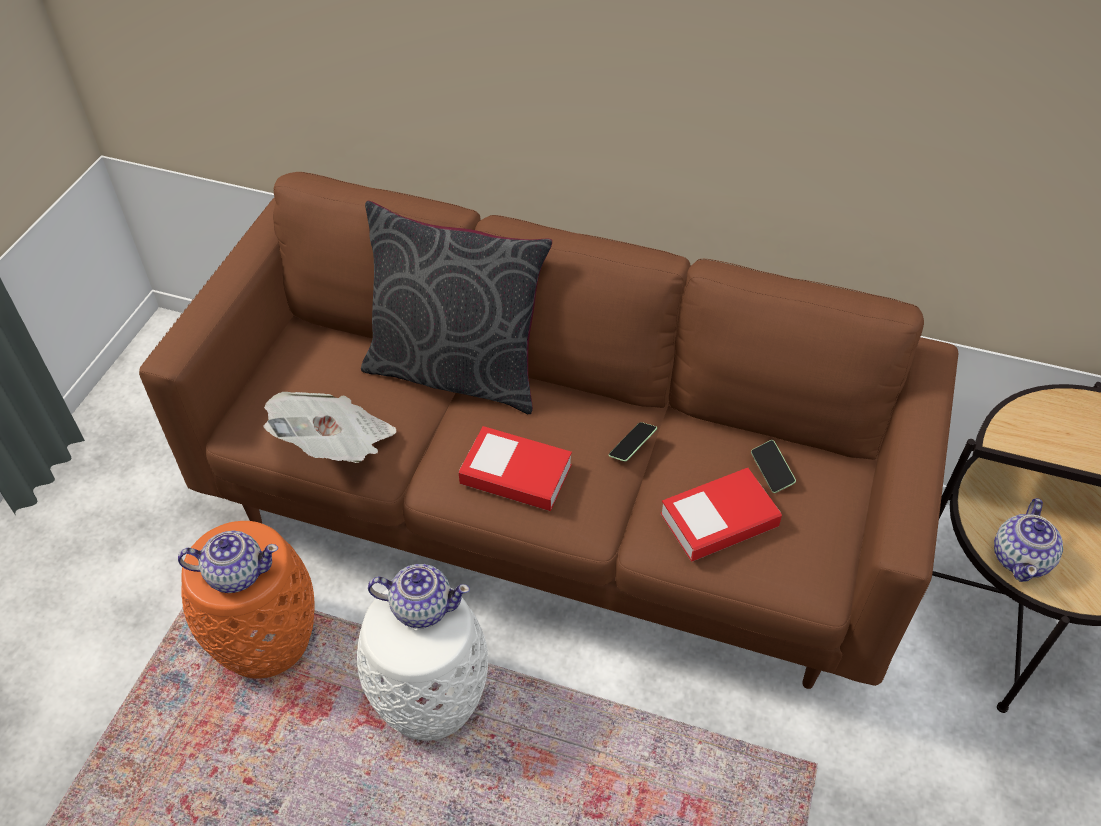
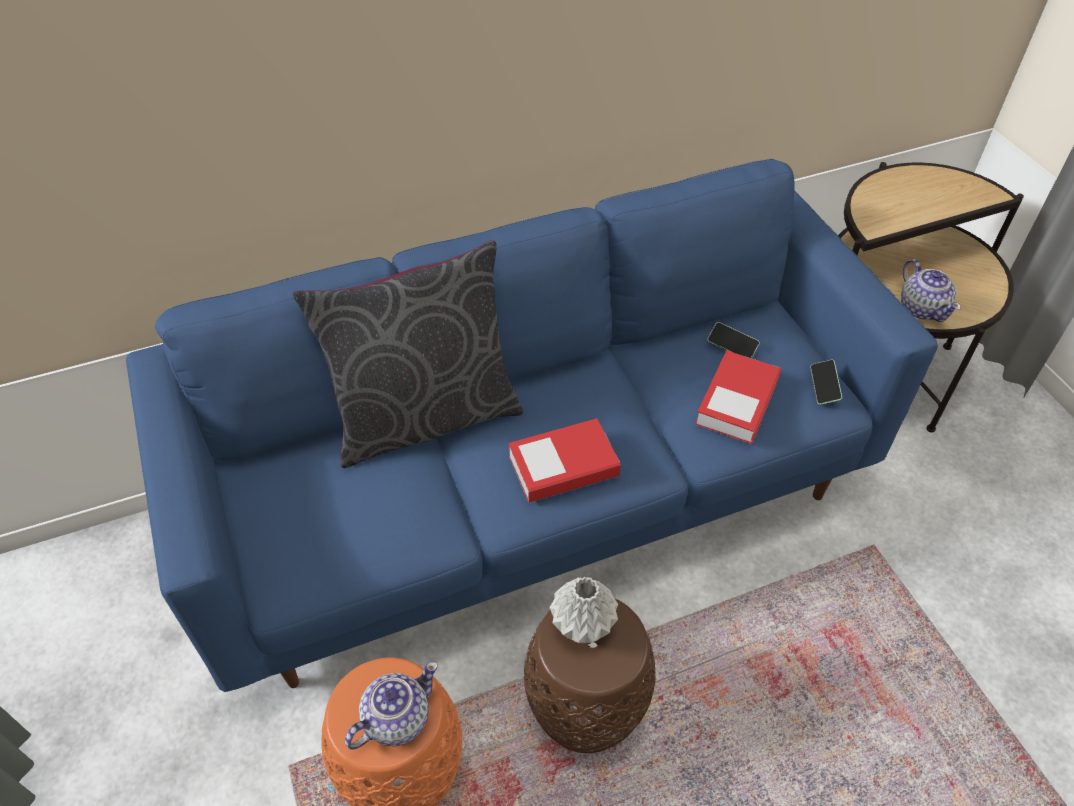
camera: 40 degrees left, 0 degrees up
(336, 445) = (390, 543): newspaper -> none
(421, 607) = (582, 625): teapot -> grey vase
(430, 697) = (586, 707): white stool -> brown stool
(553, 515) = (537, 500): brown sofa -> blue sofa
(632, 446) = (623, 389): phone -> phone (824, 387)

